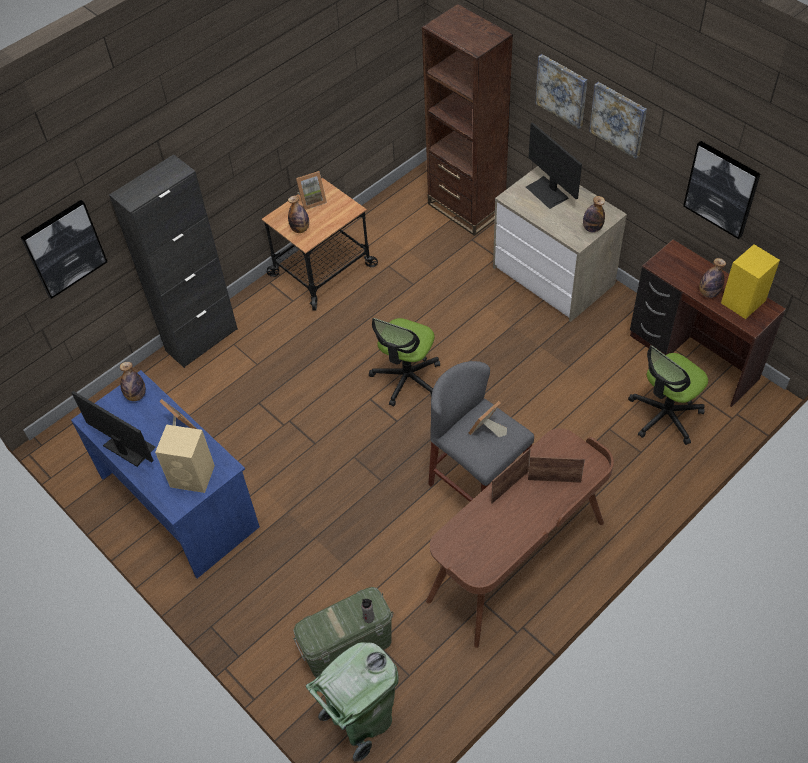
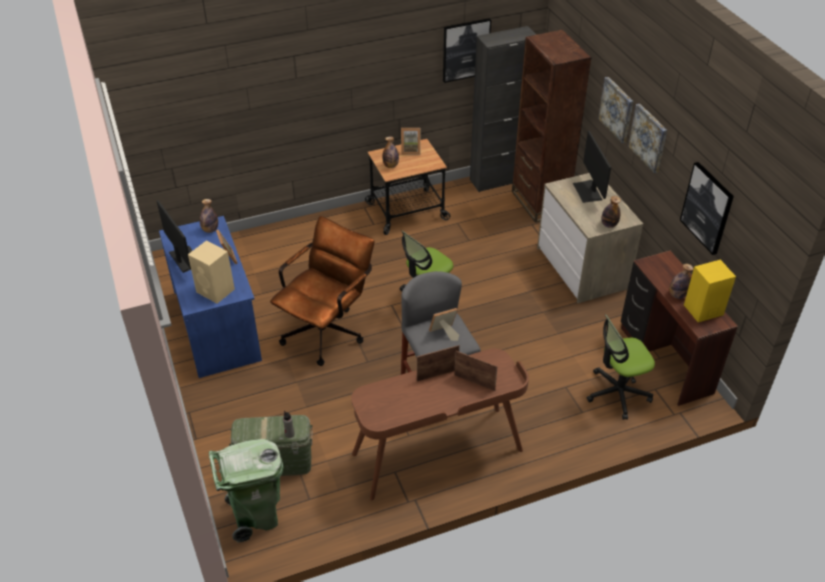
camera: 20 degrees right, 10 degrees down
(64, 248) = (202, 110): picture -> picture (465, 50)
(201, 340) = (294, 229): black cabinet -> black cabinet (497, 180)
(314, 458) = (327, 330): none -> brown office chair

